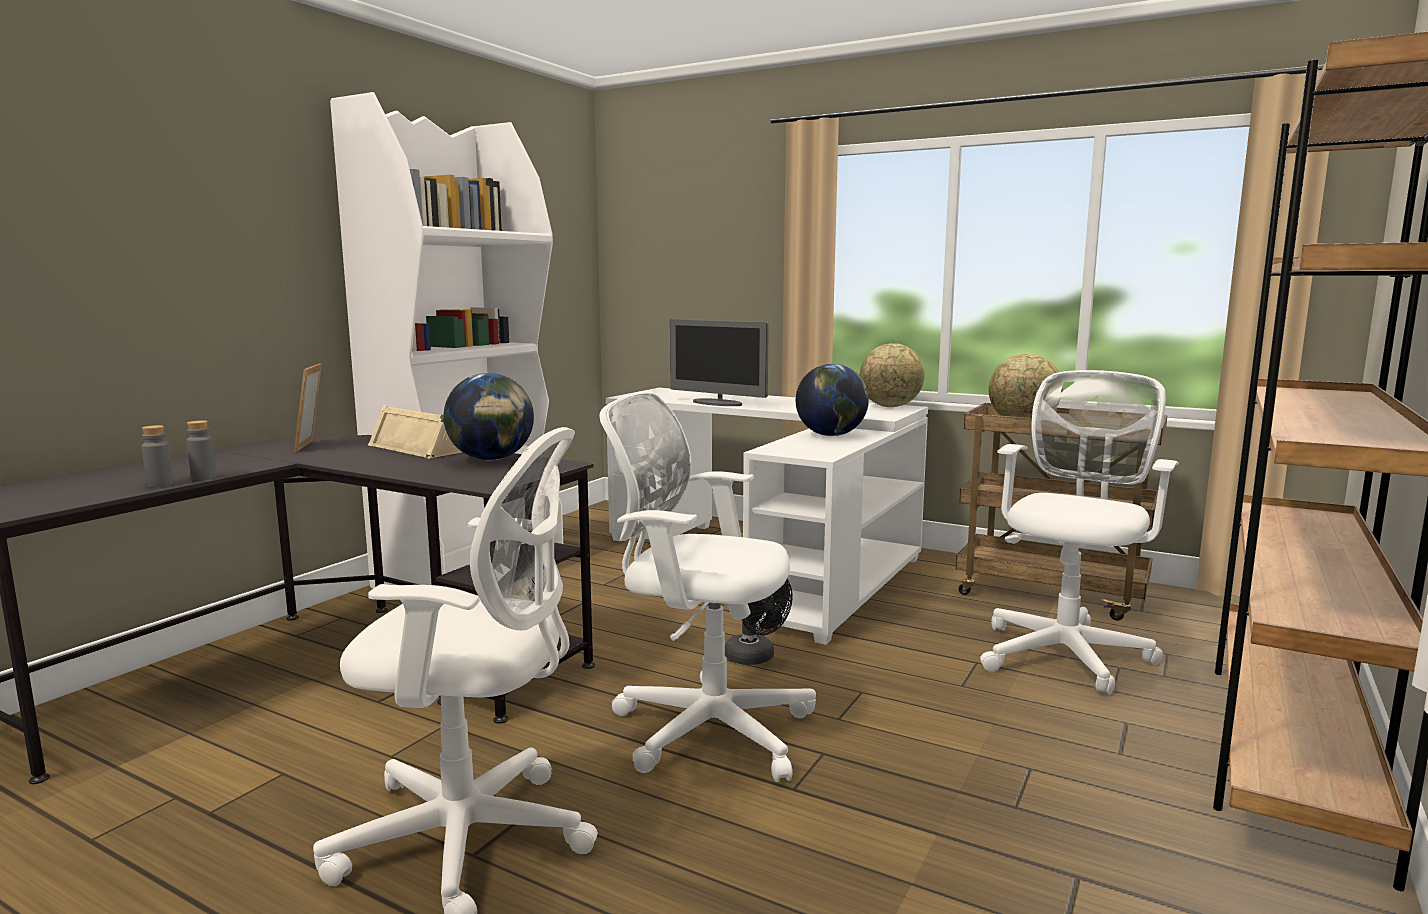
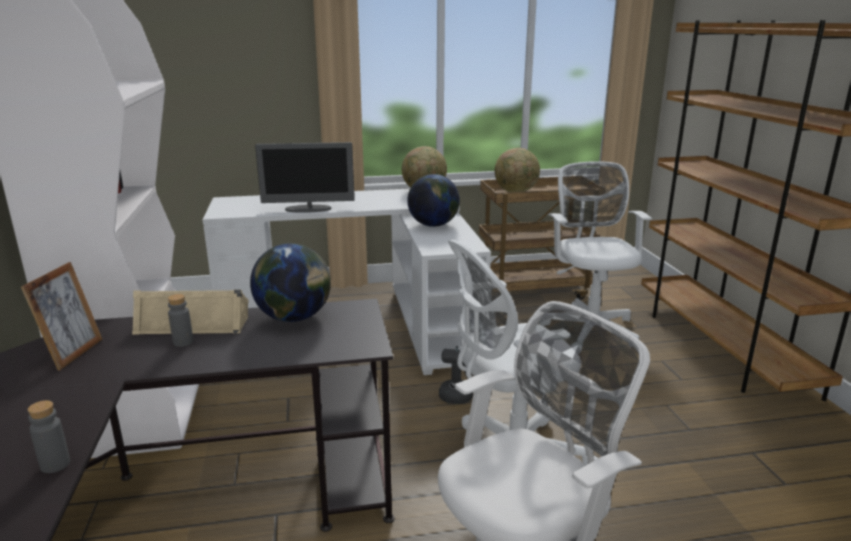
camera: 40 degrees left, 10 degrees up
(204, 478) = (80, 436): grey bottle -> grey bottle (183, 342)
(311, 446) = (73, 353): picture frame -> picture frame turned 120 degrees counterclockwise

